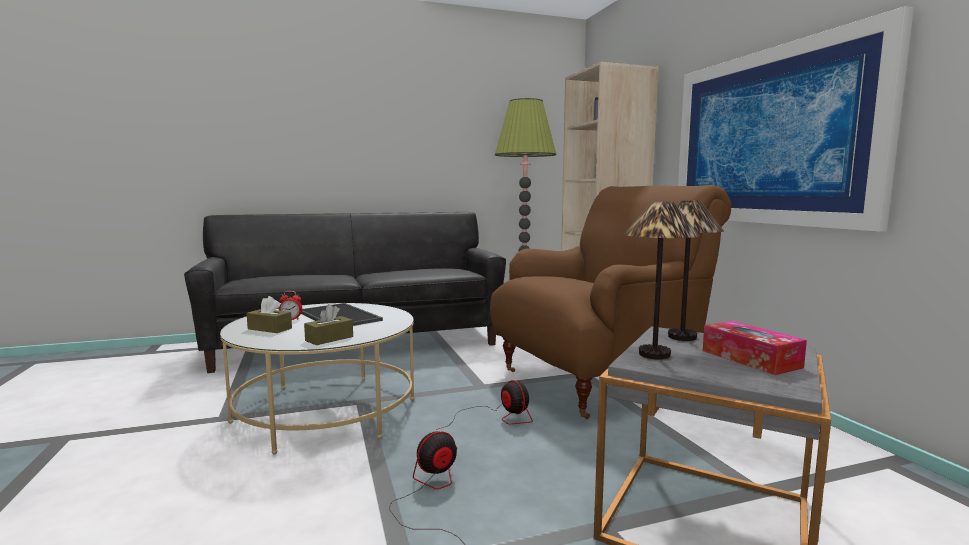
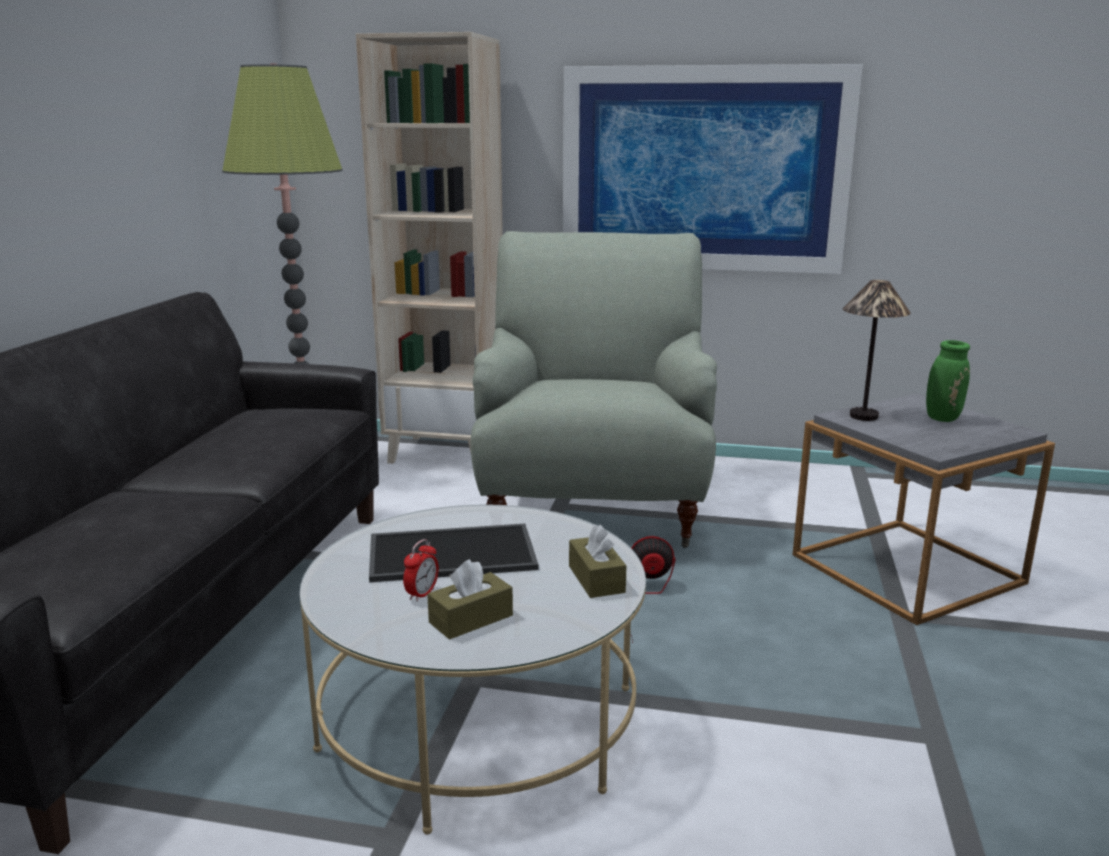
camera: 60 degrees left, 10 degrees up
(430, 493) = (793, 686): fan -> none
(596, 382) = (593, 508): brown armchair -> grey armchair
(653, 354) = (915, 439): table lamp -> none
(750, 359) = (942, 418): tissue box -> green vase

